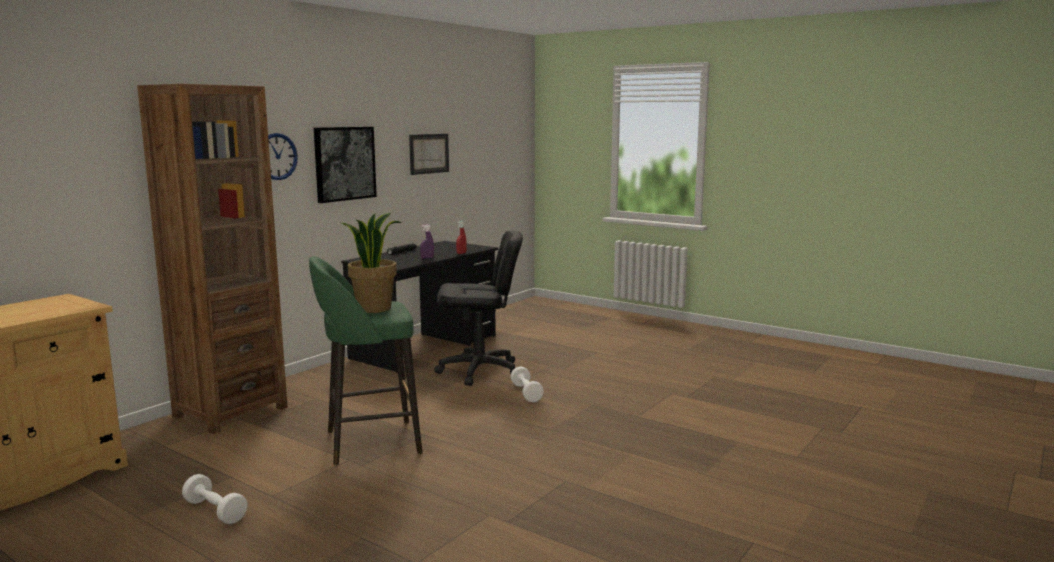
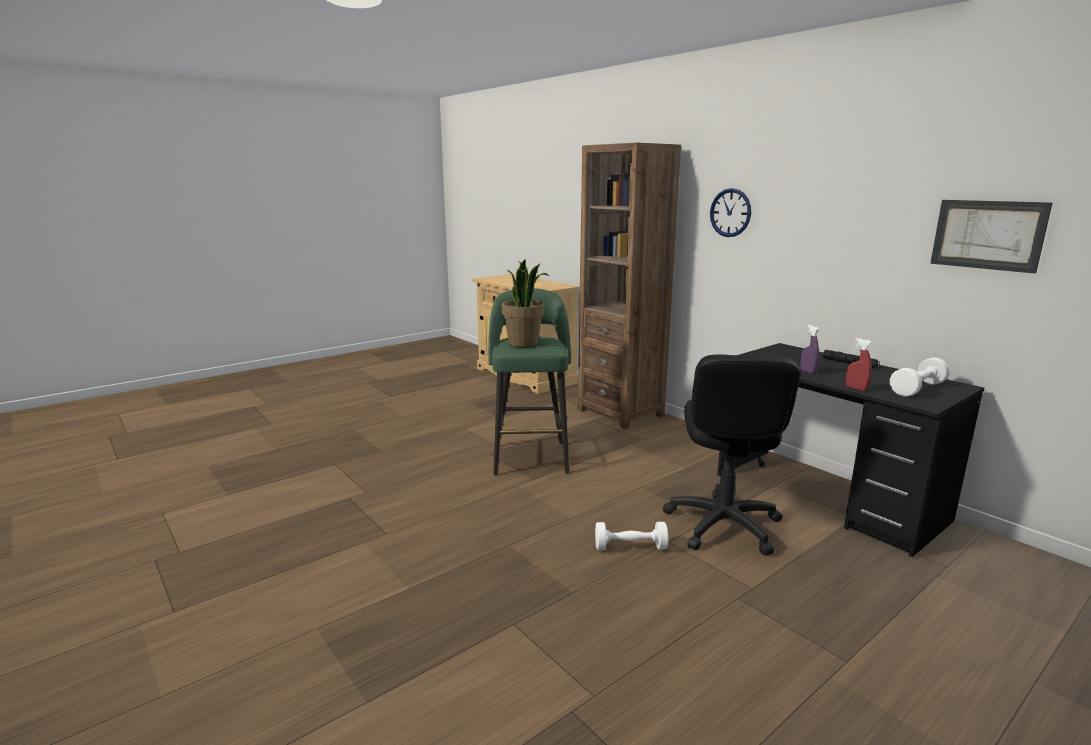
camera: 105 degrees right, 5 degrees up
(215, 511) = (456, 415): white dumbbell -> white dumbbell (917, 389)
(344, 163) = (812, 230): picture -> none

